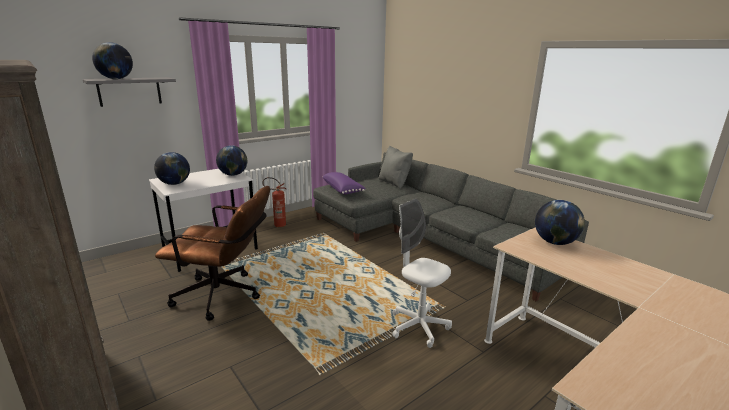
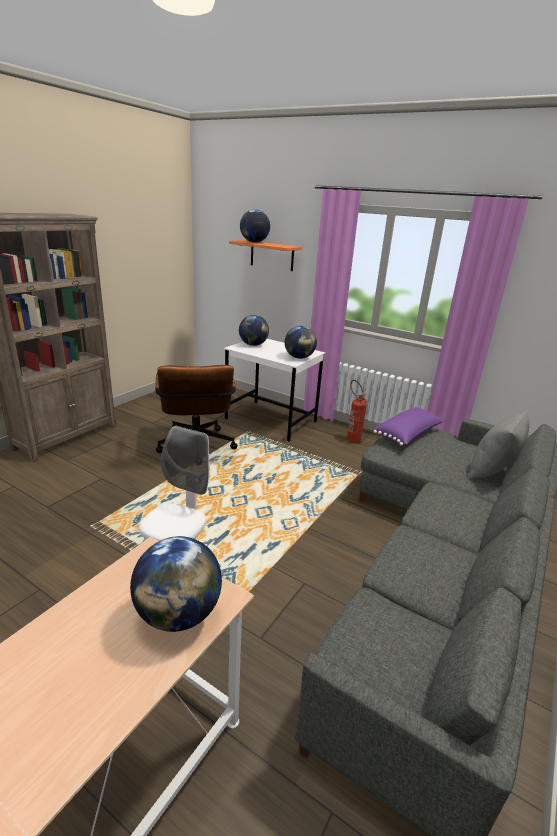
camera: 70 degrees right, 5 degrees up
(129, 91) = (272, 255): grey shelf -> orange shelf

